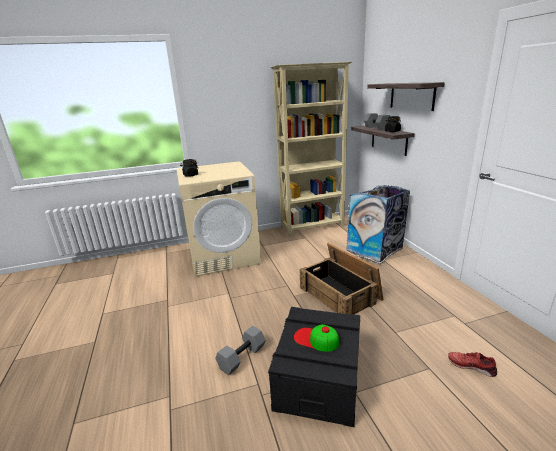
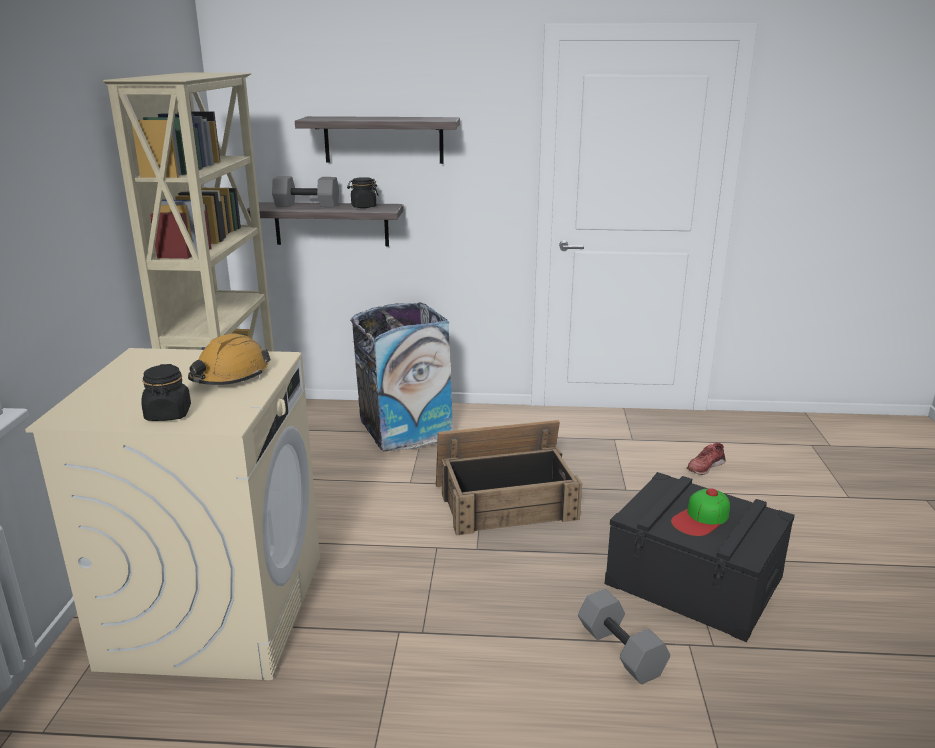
camera: 70 degrees left, 0 degrees up
(224, 173) = (230, 376): none -> orange hard hat

